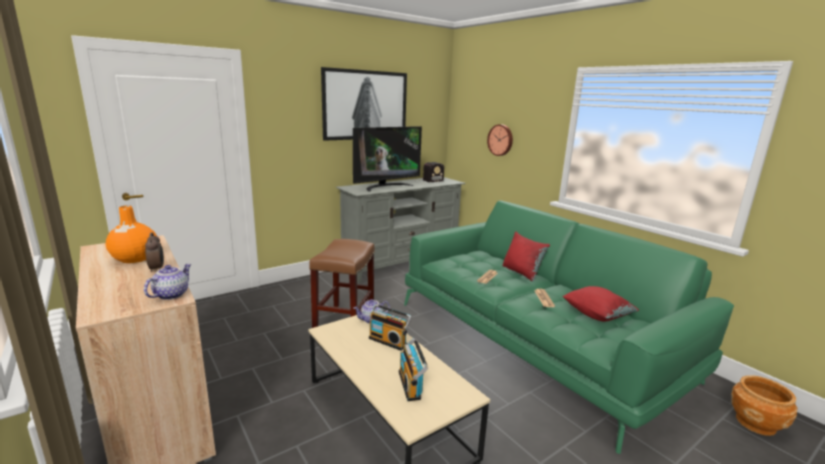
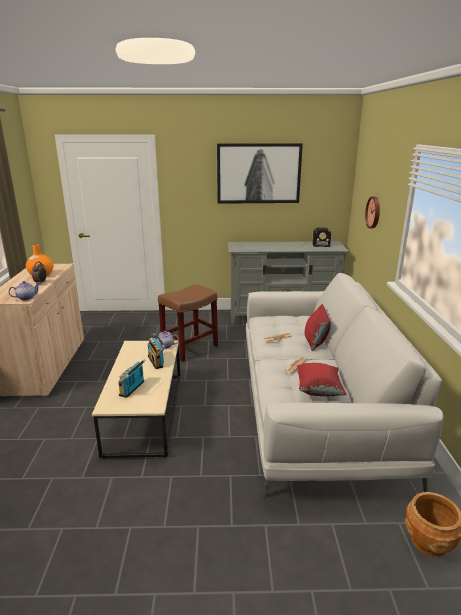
camera: 35 degrees right, 5 degrees up
(385, 186) = (266, 246): television -> none
(535, 340) = (314, 405): green sofa -> white sofa

